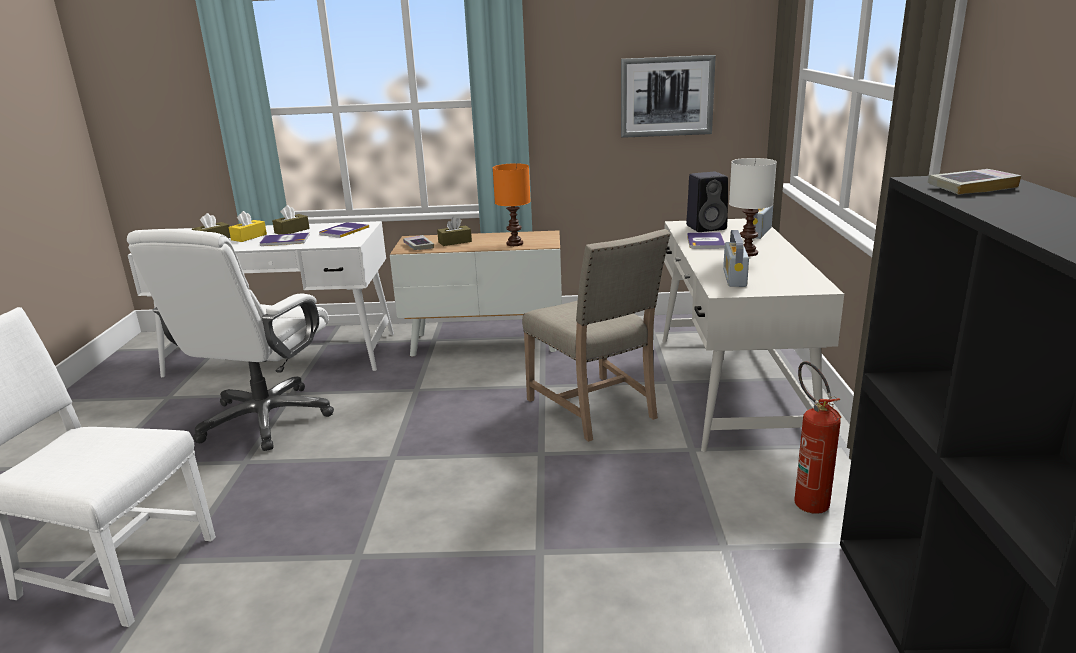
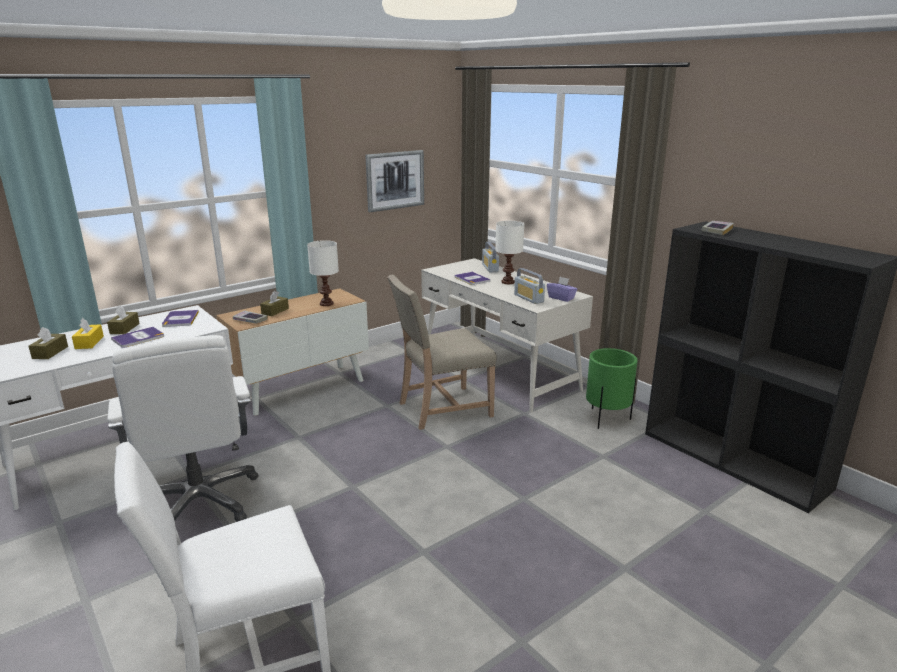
camera: 40 degrees left, 0 degrees up
(514, 244) = (326, 304): orange table lamp -> white table lamp
(595, 409) = (441, 409): beige chair -> beige chair turned 135 degrees clockwise
(707, 227) = (455, 269): black speaker -> none
(785, 286) = (561, 298): none -> purple tissue box
(806, 499) = (607, 418): fire extinguisher -> green planter

